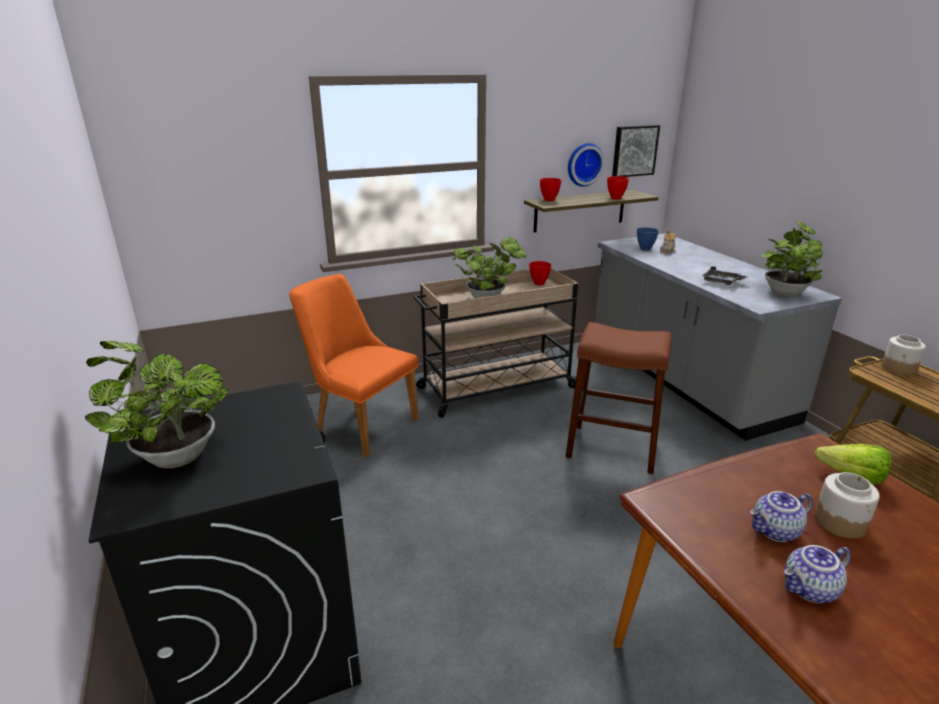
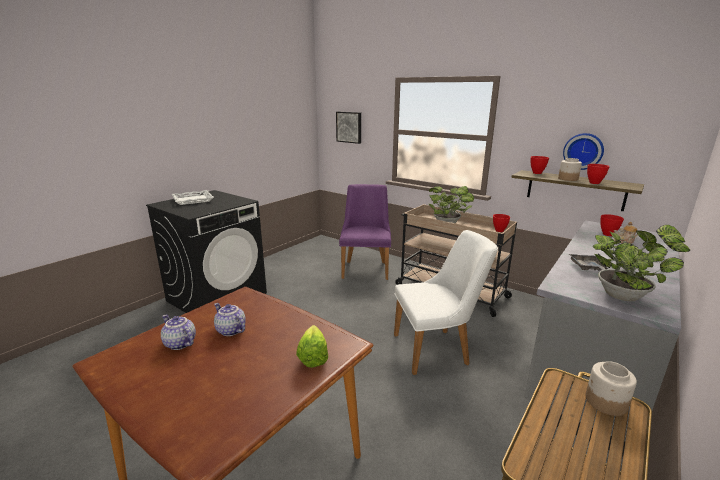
camera: 60 degrees right, 5 degrees down
(172, 456) = (193, 200): potted plant -> white tray
(359, 423) = (366, 267): orange chair -> purple chair
(612, 448) = (437, 349): brown stool -> white chair
(634, 151) = (647, 147): picture -> picture (349, 127)
(645, 249) = (608, 234): blue bowl -> red bowl
(840, 522) = (251, 353): jar -> jar (568, 179)

